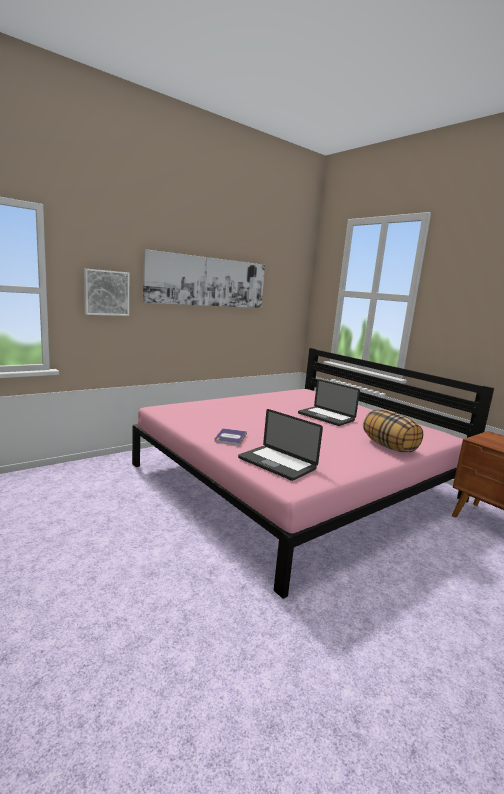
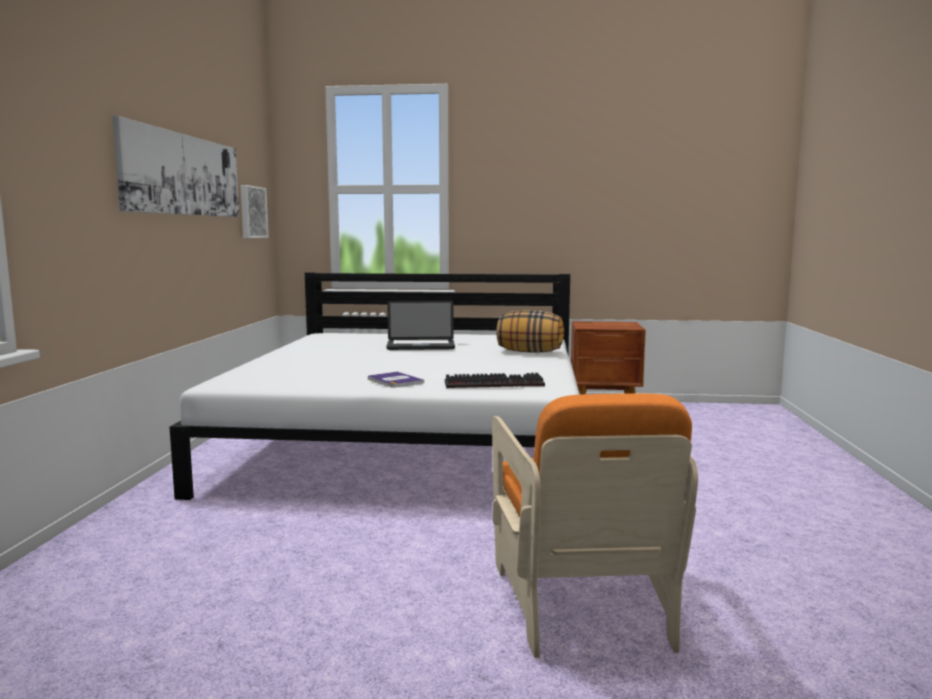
camera: 45 degrees left, 5 degrees down
(106, 292) = (76, 194): picture -> picture (252, 212)
(137, 660) = (583, 602): none -> orange armchair
(277, 463) = (495, 383): laptop -> keyboard
(296, 482) = (413, 441): pink bed -> white bed

